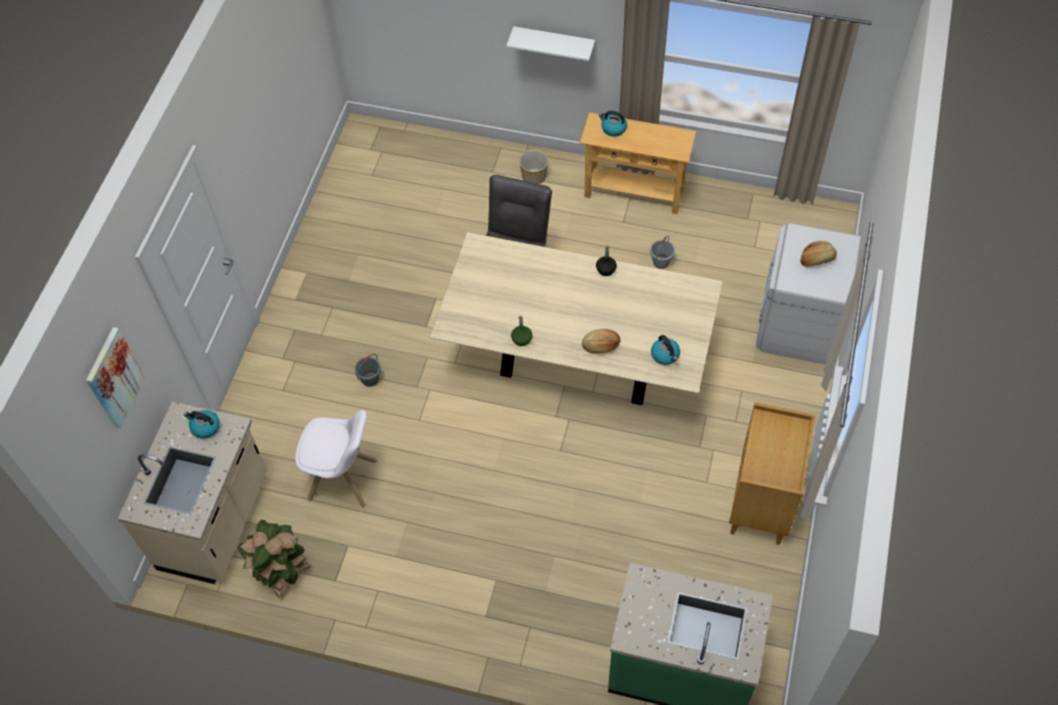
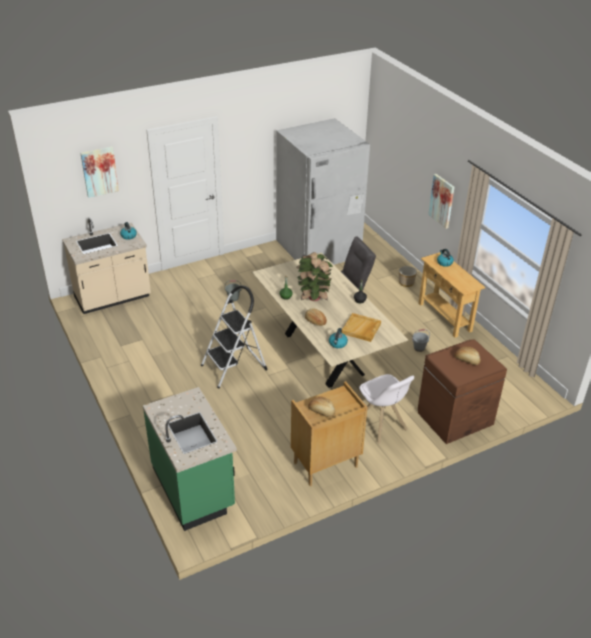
camera: 45 degrees right, 20 degrees down
(281, 572) = (108, 328): potted plant -> potted plant (313, 297)
(343, 479) = (173, 319): white chair -> white chair (381, 425)
(370, 209) = (319, 249): none -> white fridge
(512, 475) = (236, 367): none -> step ladder
(554, 44) = (442, 200): white shelf -> picture
(660, 310) = (361, 329): none -> beige tray
(778, 463) = (321, 411): none -> bread
(797, 324) = (453, 417): white washing machine -> brown washing machine

